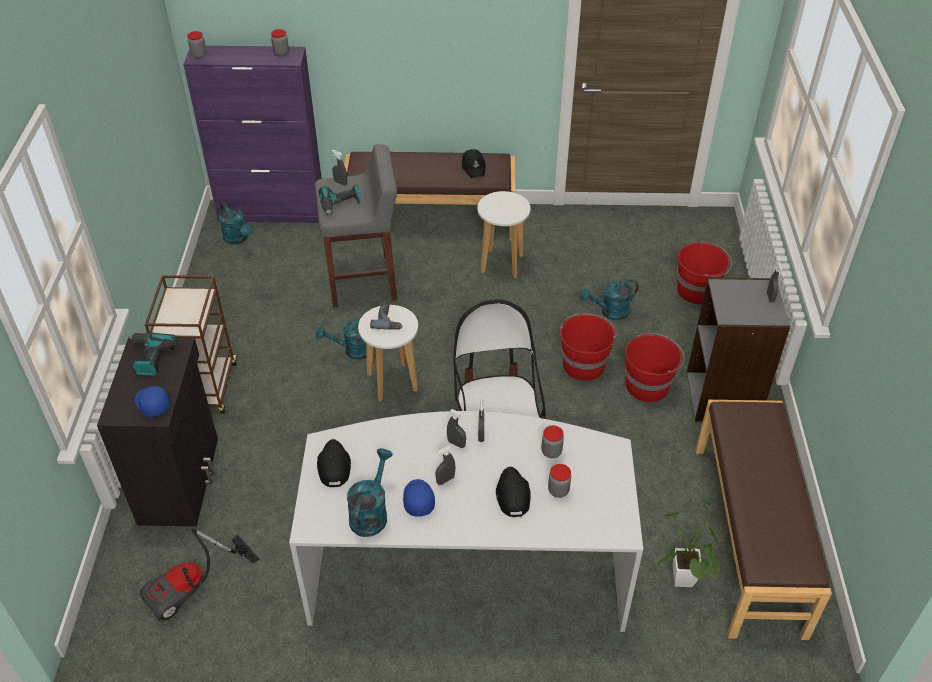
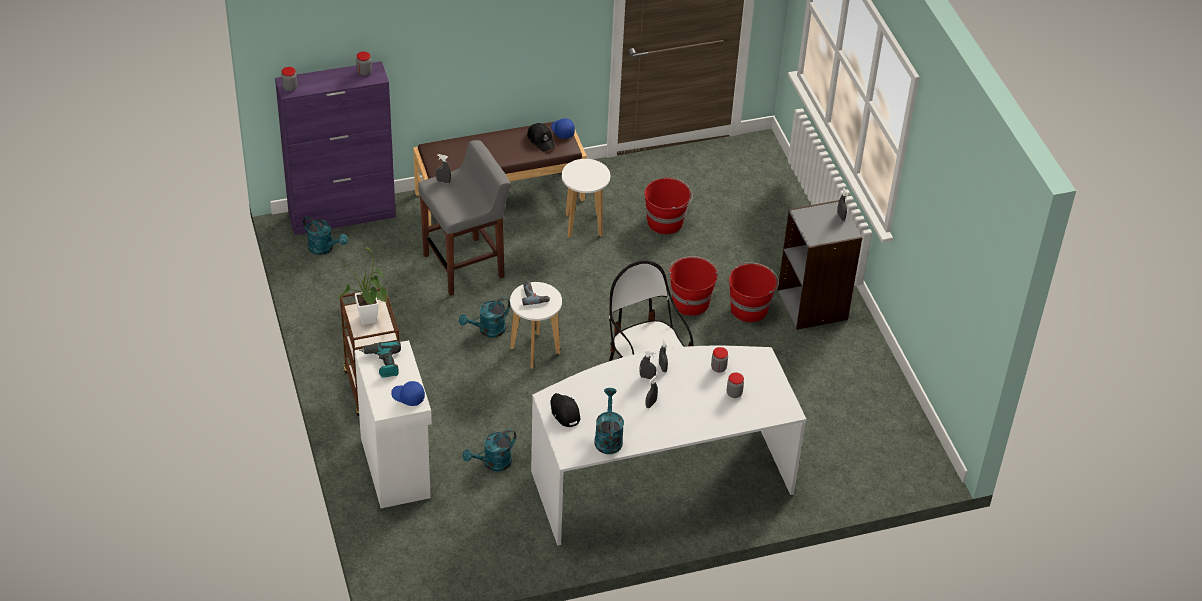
camera: 20 degrees left, 0 degrees up
(181, 480) = (396, 467): black cabinet -> white cabinet
(194, 589) = (455, 542): vacuum cleaner -> none
(341, 205) = (455, 202): power drill -> none
(418, 500) = (637, 421): blue cap -> blue cap (562, 131)
(512, 495) = (703, 403): black cap -> none
(610, 312) = (696, 251): turquoise watering can -> turquoise watering can (493, 463)
(682, 584) = (825, 453): potted plant -> potted plant (368, 322)
(697, 291) = (764, 216): red bucket -> red bucket (666, 222)
(749, 537) = (864, 409): brown bench -> none

